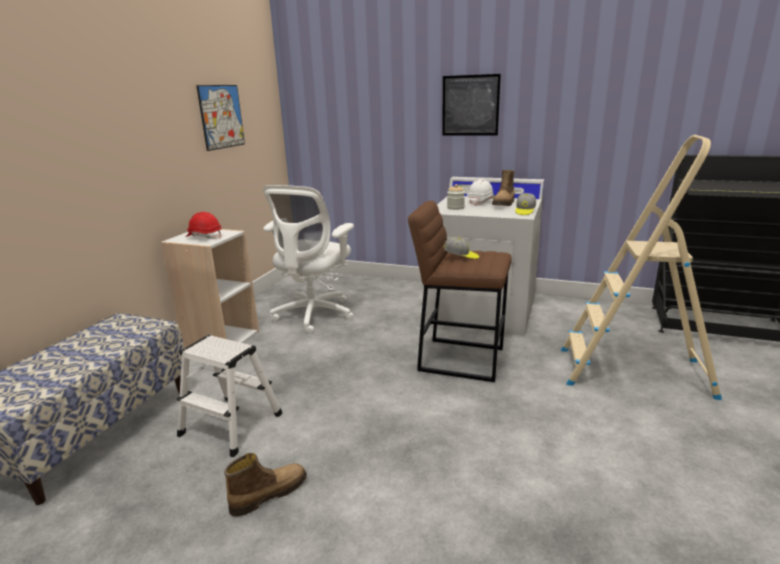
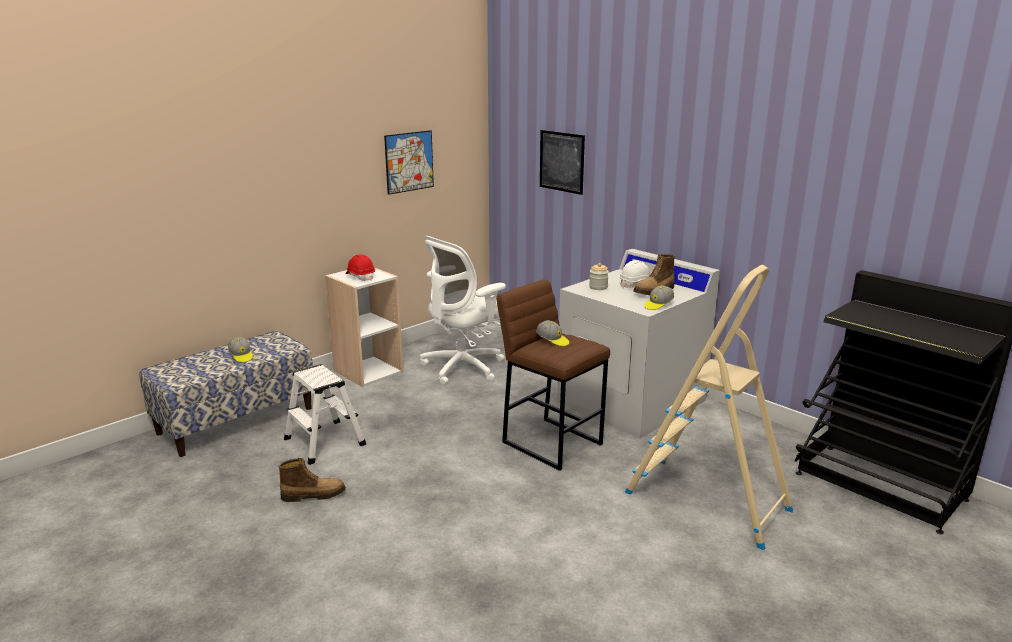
camera: 25 degrees right, 0 degrees up
(92, 349) = (241, 356): none -> cap
(470, 105) = (655, 175): picture -> picture (561, 161)

